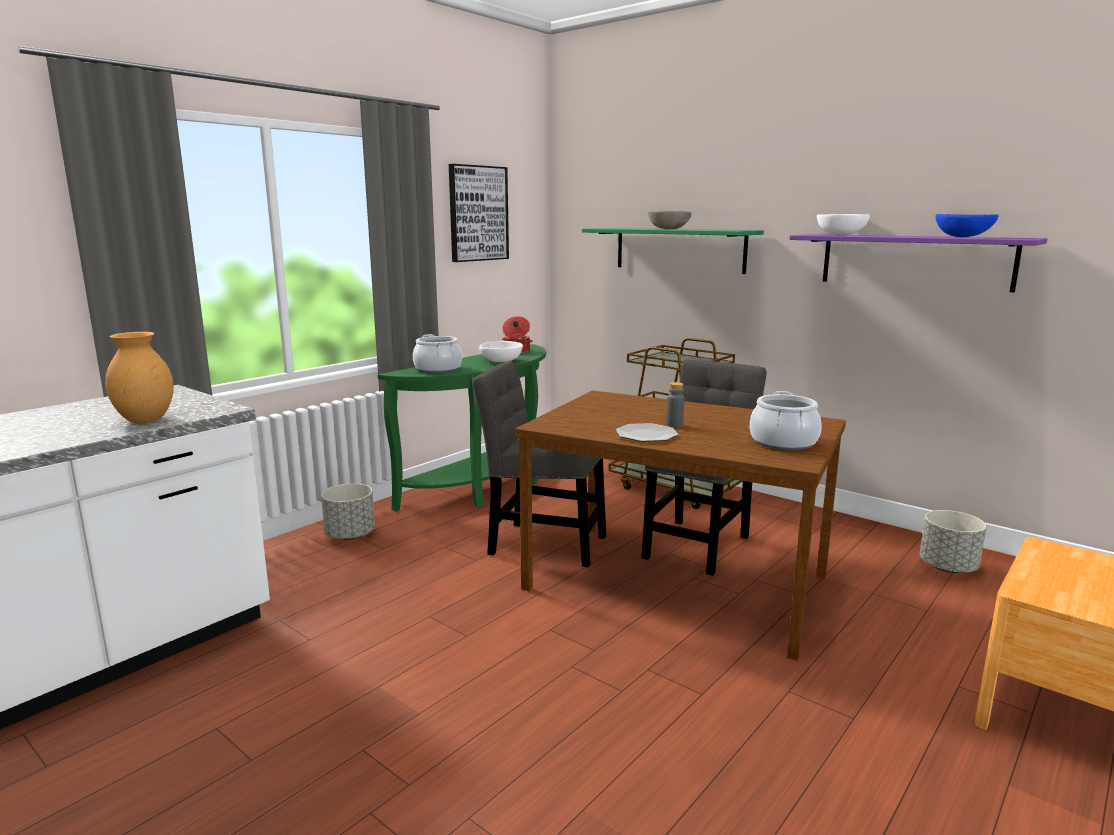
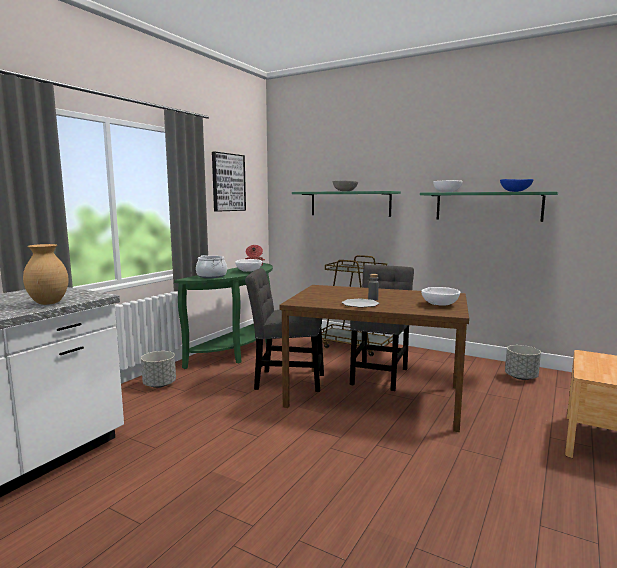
camera: 10 degrees left, 5 degrees down
(783, 442) = (439, 304): cooking pot -> white bowl
(914, 261) = (488, 206): purple shelf -> green shelf

